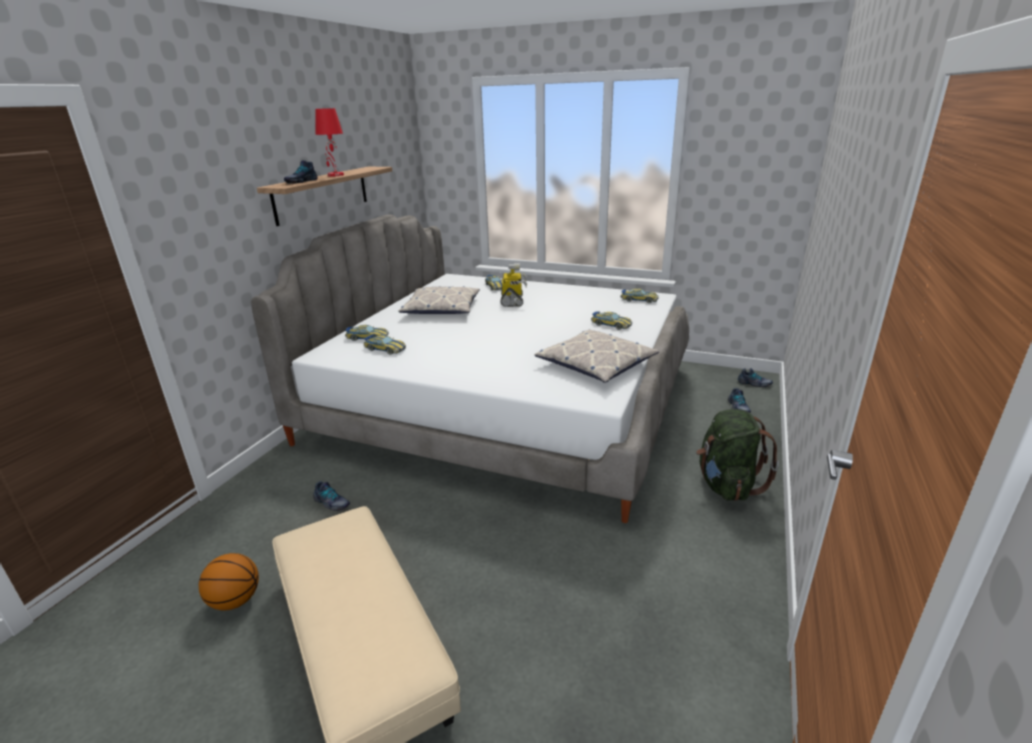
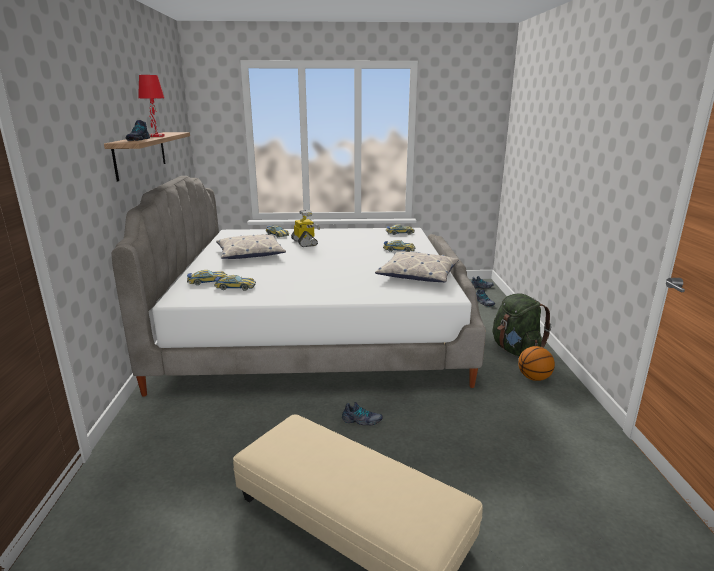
camera: 25 degrees left, 5 degrees down
(235, 600) = (203, 530): basketball -> basketball (533, 378)
(331, 503) = (229, 431): shoe -> shoe (362, 420)

